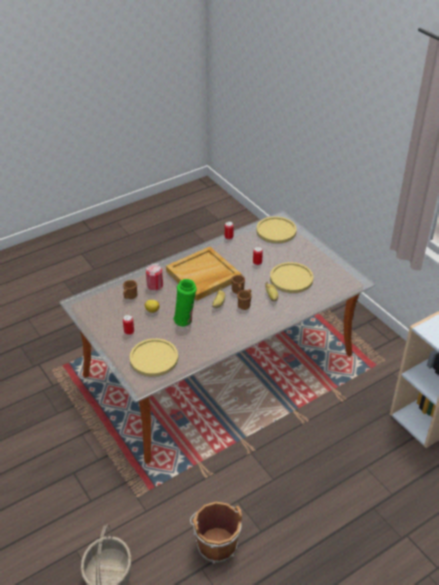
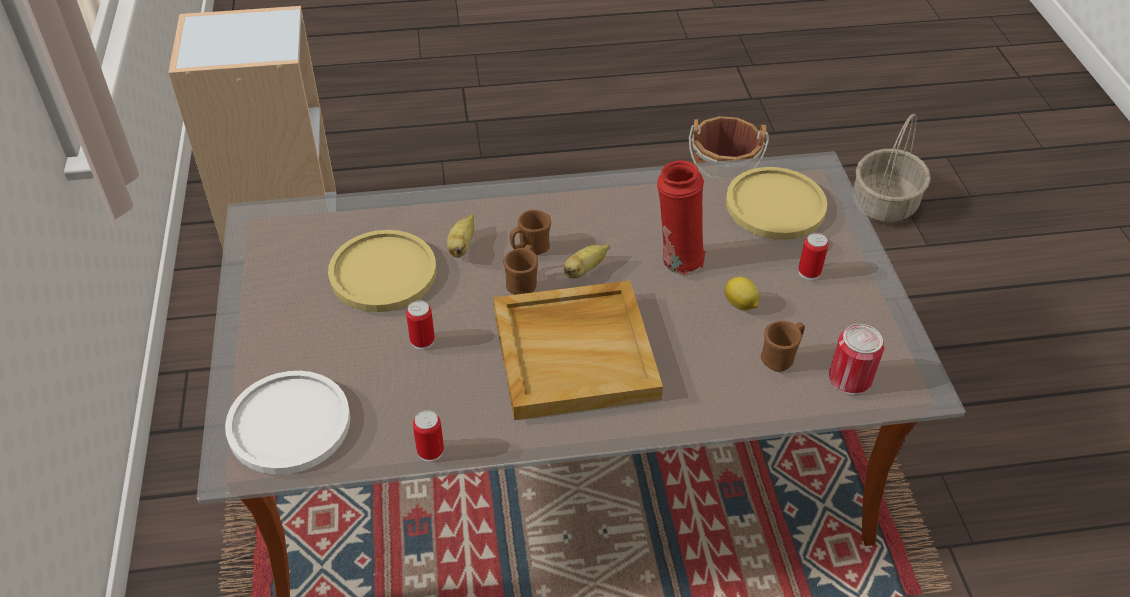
camera: 155 degrees left, 5 degrees up
(155, 286) = (708, 366): can -> can (850, 379)
(185, 320) = (677, 258): green vase -> red vase
(276, 231) = (289, 424): yellow plate -> white plate

